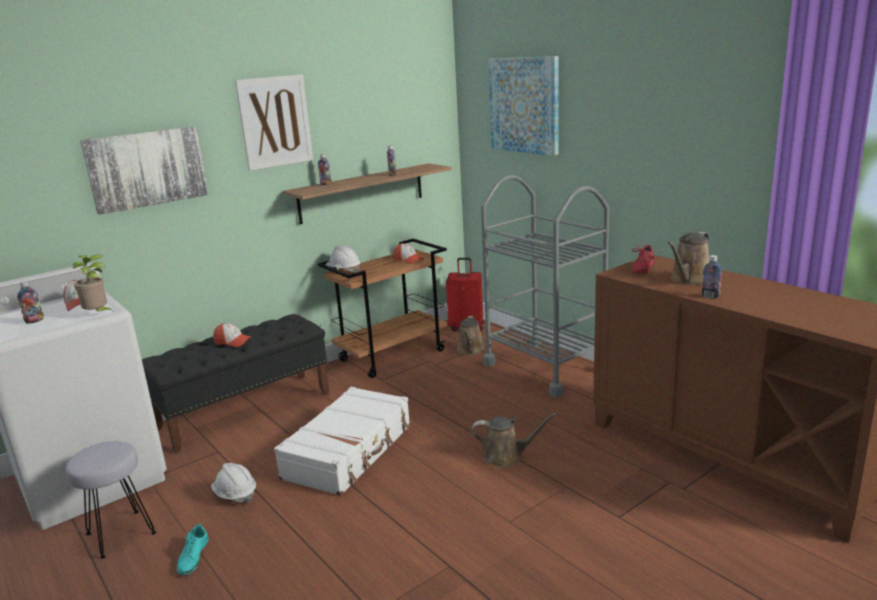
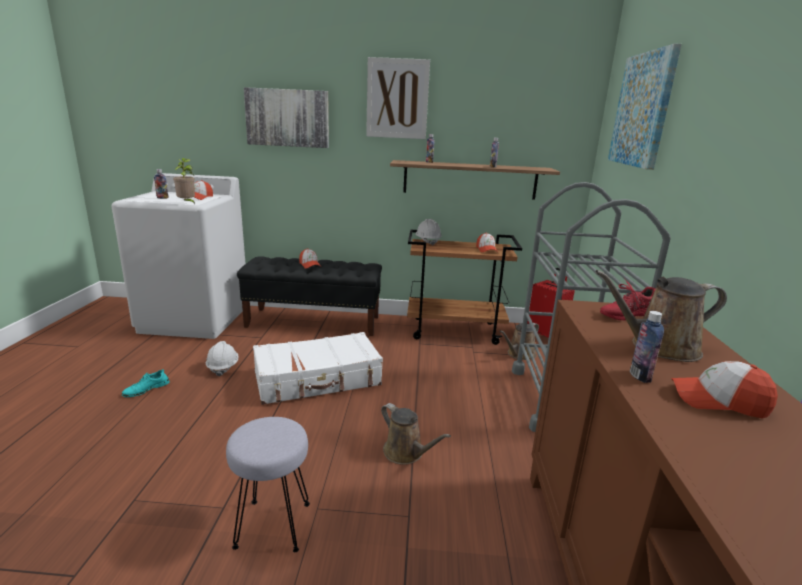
camera: 40 degrees right, 0 degrees up
(121, 534) = (149, 355): grey stool -> grey stool (273, 526)
(750, 293) = (718, 401): none -> cap

